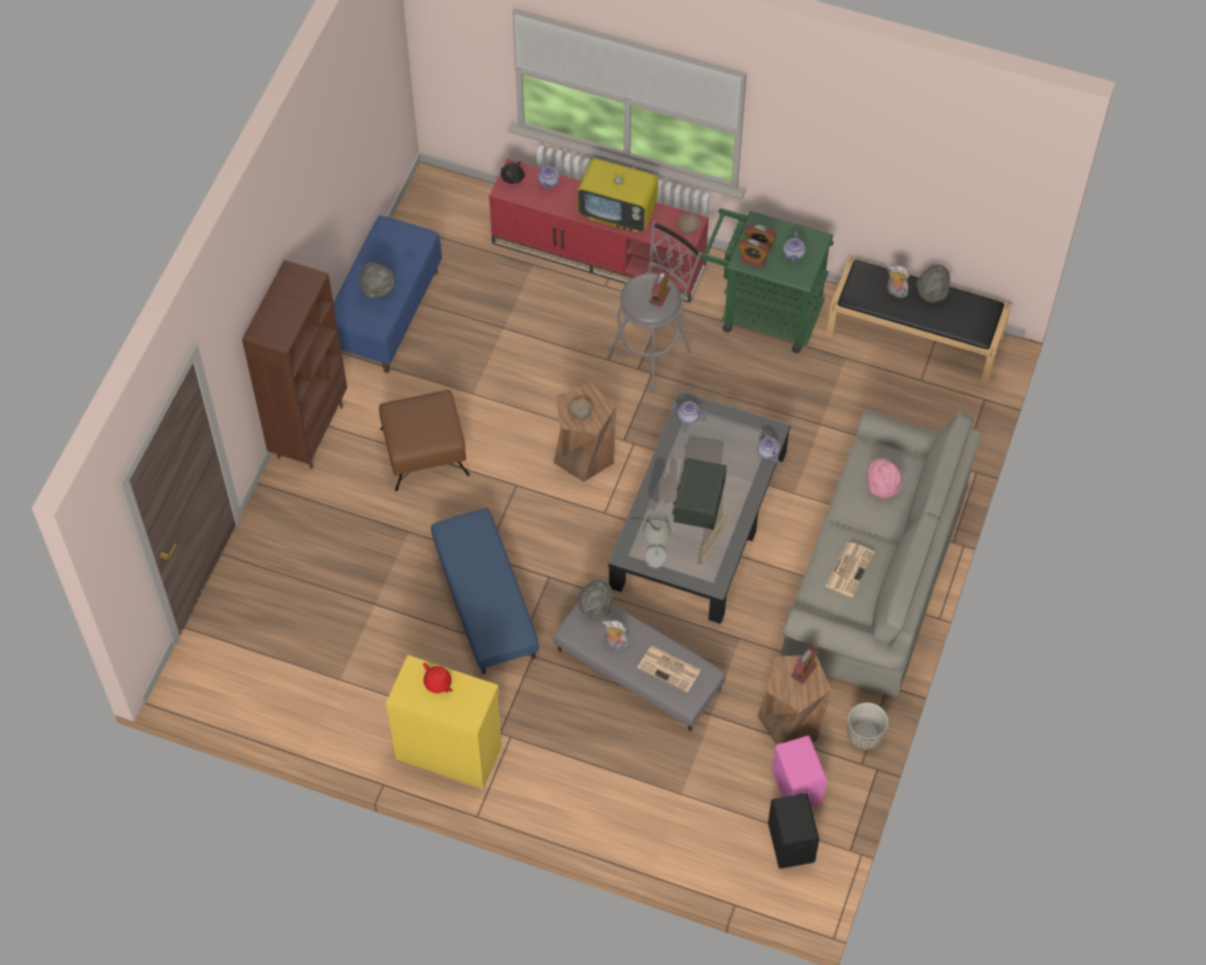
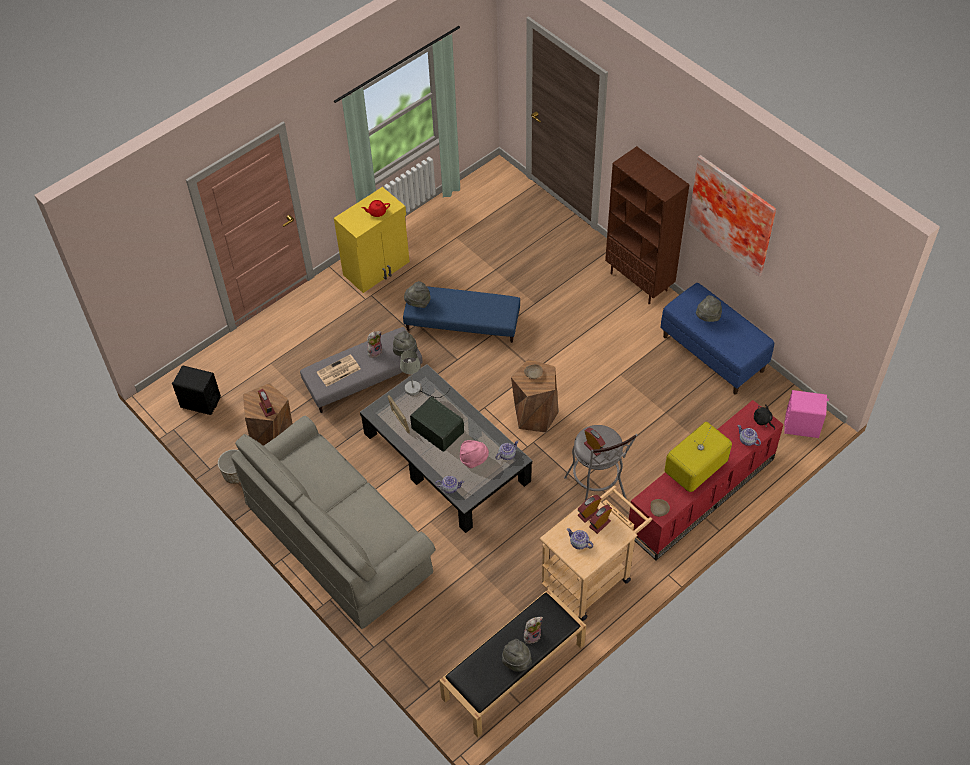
camera: 120 degrees right, 5 degrees down
(313, 197) = (733, 214): none -> picture
(425, 452) = (589, 333): brown ottoman -> none
(508, 633) = (418, 303): none -> grey hat
(762, 313) = (591, 576): green cart -> beige cart
(796, 786) = (231, 422): pink speaker -> pink speaker (802, 426)
(849, 569) = (319, 472): newspaper -> none
(882, 486) = (366, 523): pink hat -> pink hat (474, 459)

